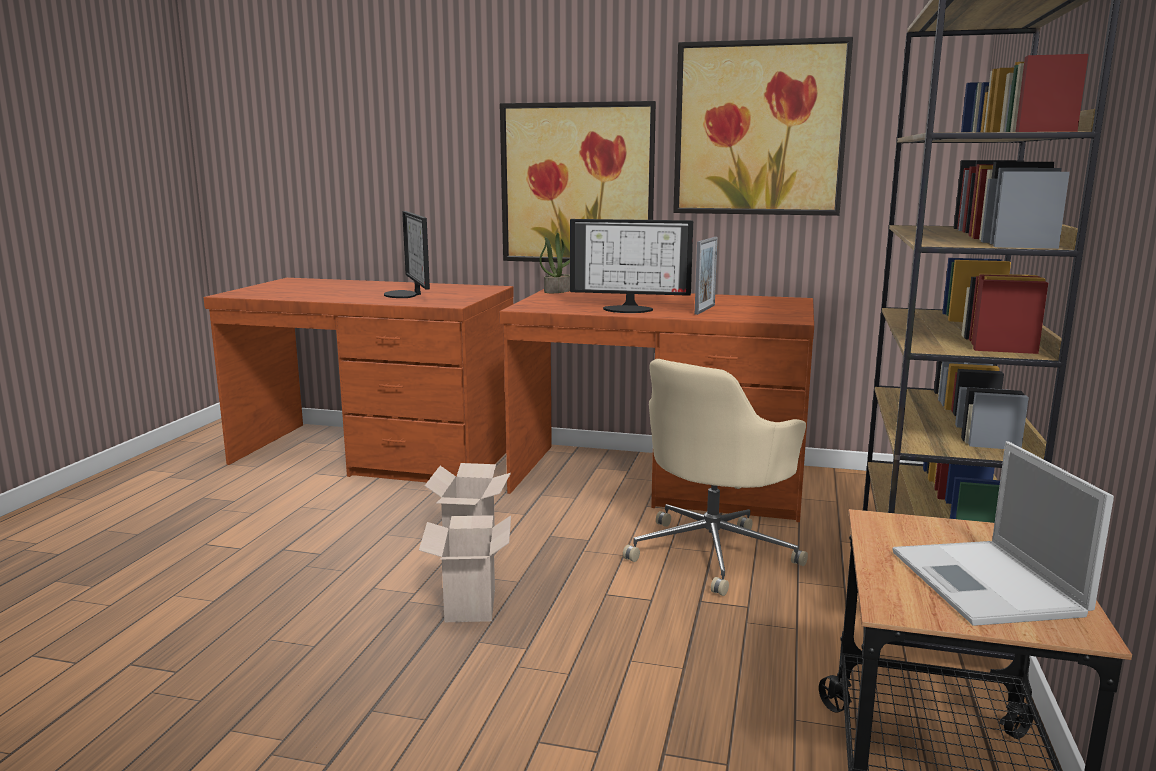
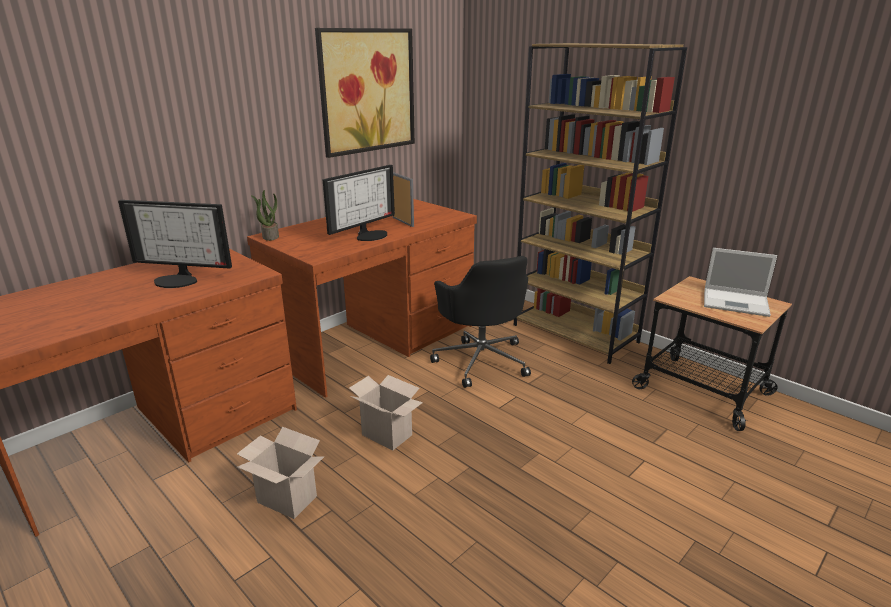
camera: 60 degrees left, 10 degrees up
(468, 604) = (471, 459): cardboard box -> cardboard box (284, 500)
(577, 184) = (255, 146): picture -> none
(713, 552) = (481, 360): beige office chair -> black office chair

